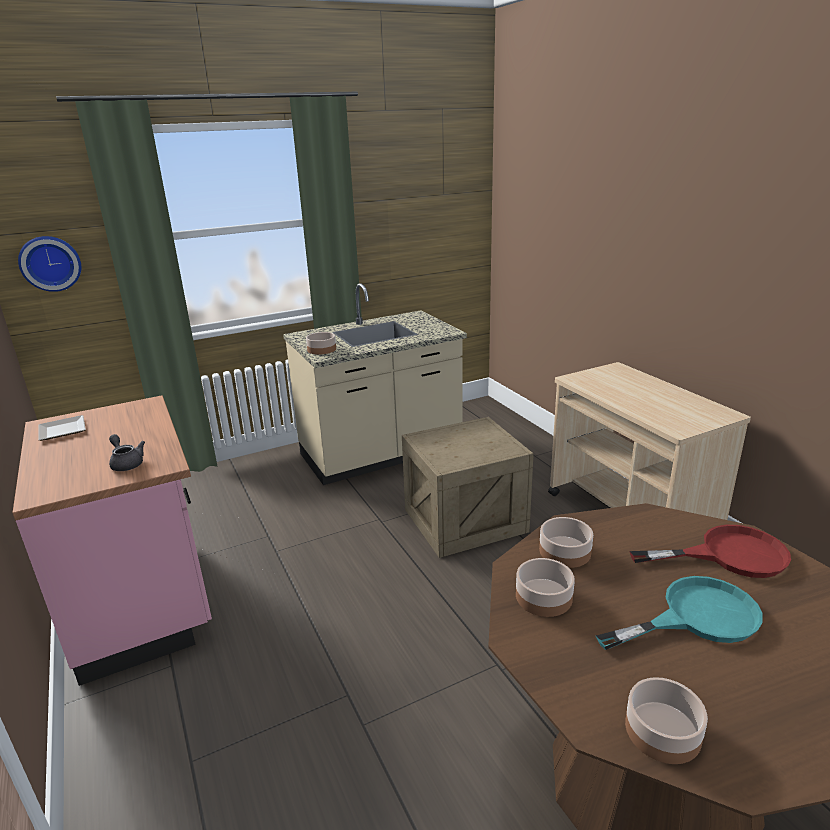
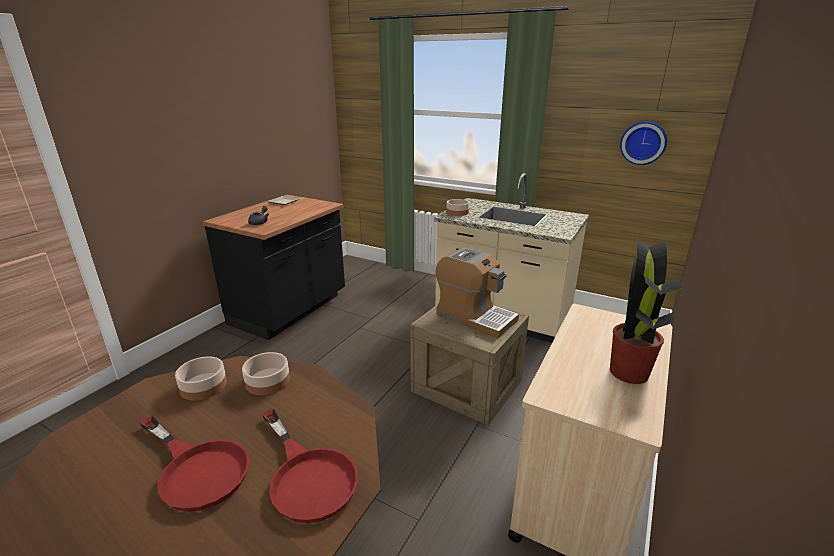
camera: 55 degrees right, 0 degrees up
(50, 263) = (360, 118): wall clock -> wall clock (643, 142)
(144, 600) = (290, 310): pink counter -> black counter
(463, 440) = (475, 317): none -> coffee machine
(663, 731) = (55, 474): bowl -> none
(666, 395) = (629, 371): none -> potted plant
(695, 617) = (197, 469): turquoise frying pan -> red frying pan

